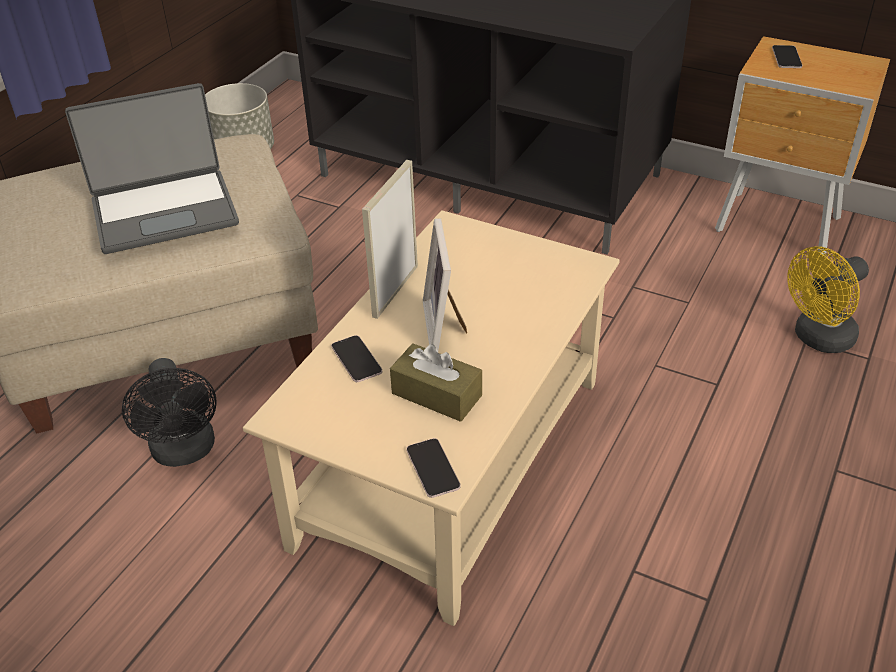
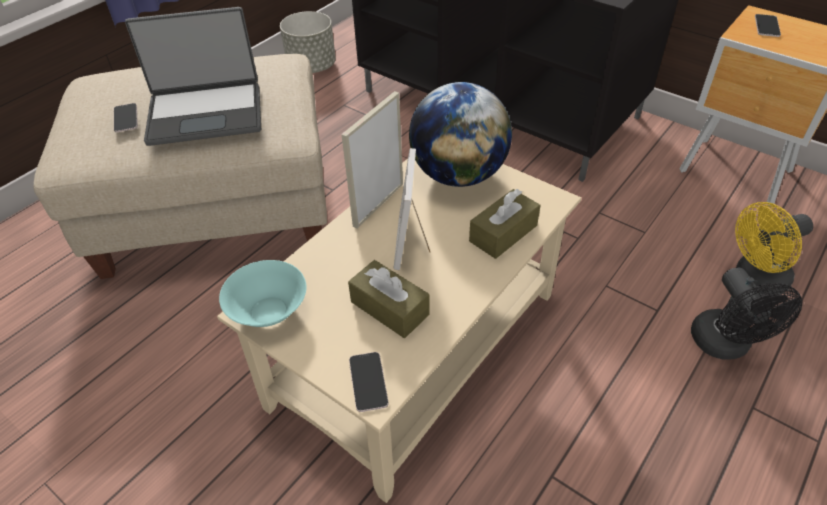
camera: 10 degrees right, 5 degrees up
(185, 452) = (207, 310): black fan -> black fan (725, 346)
(300, 414) = (267, 311): none -> turquoise bowl
(356, 359) = (329, 265): phone -> phone (126, 118)
(478, 250) = (458, 175): none -> globe
(543, 305) = (503, 233): none -> brown tissue box

